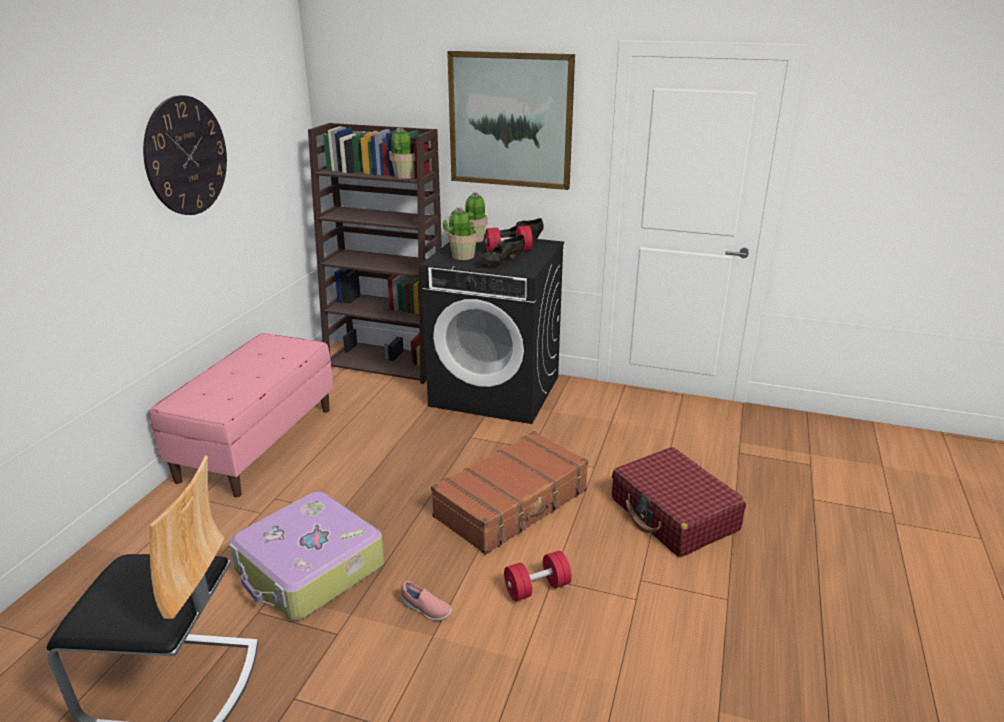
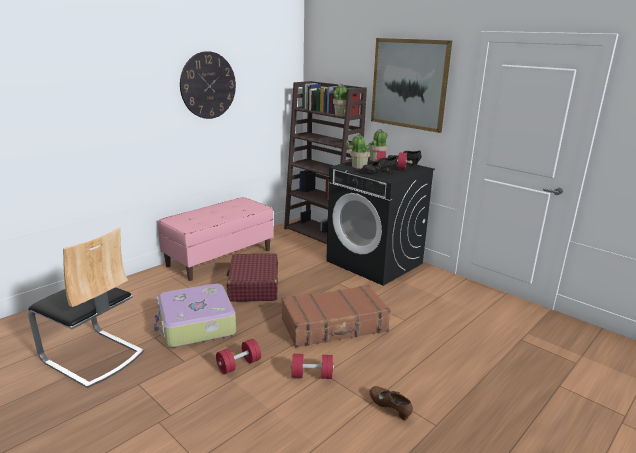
camera: 25 degrees right, 5 degrees down
(426, 610) = (239, 365): pink shoe -> red dumbbell
(663, 598) = (390, 409): none -> brown shoe
(674, 515) = (438, 363): red suitcase -> red suitcase (253, 286)

